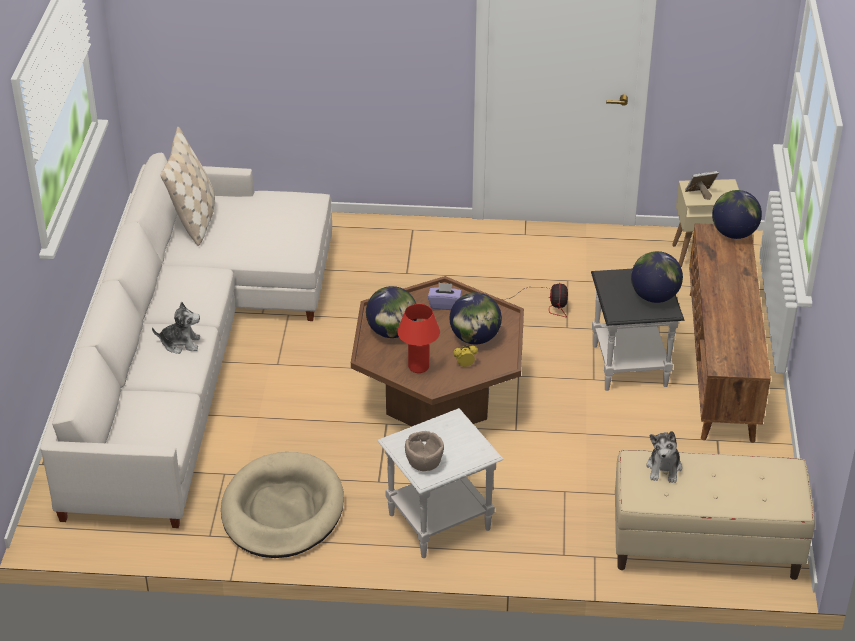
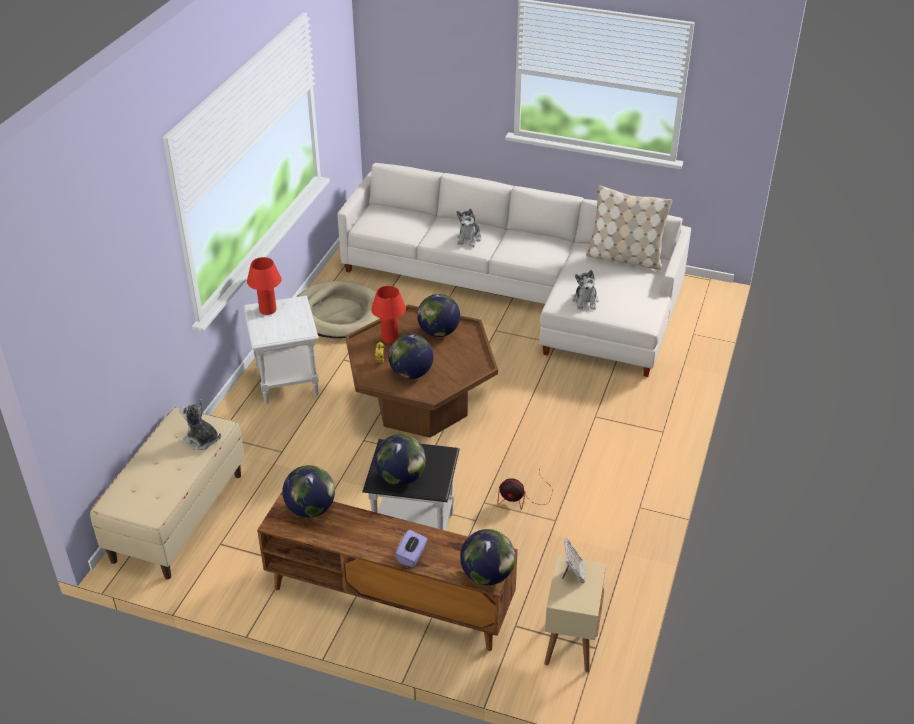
camera: 105 degrees right, 0 degrees up
(290, 238) = (585, 301): none -> plush toy
(424, 463) = (268, 310): brown bowl -> red table lamp
(444, 305) = (462, 365): purple tissue box -> purple tissue box (412, 556)
(724, 350) = (310, 509): none -> globe

